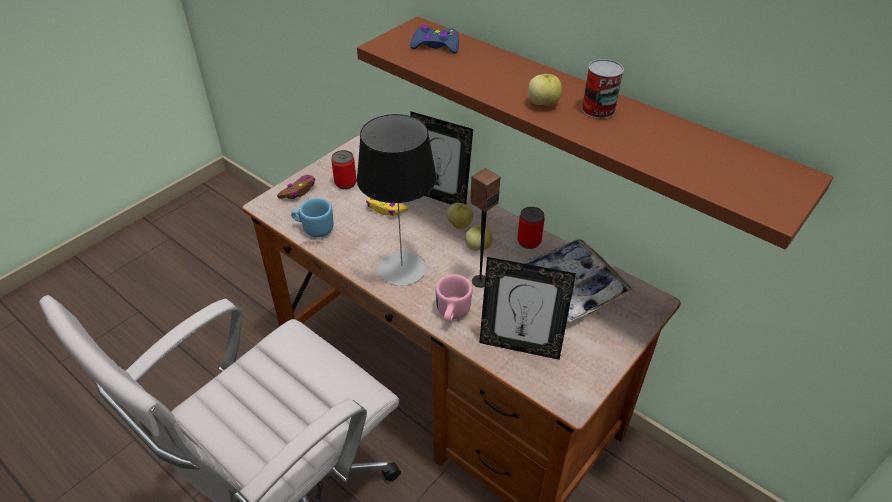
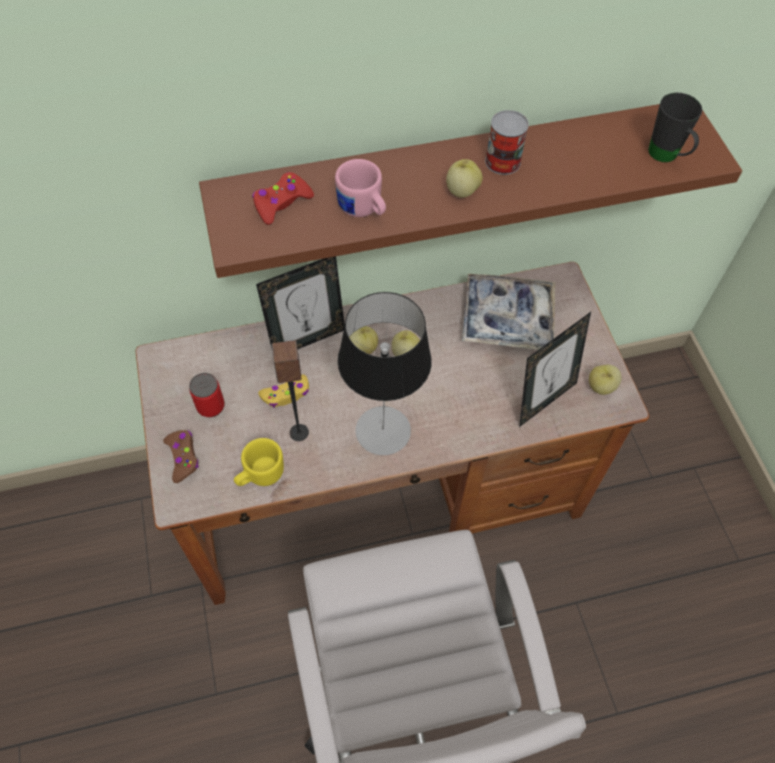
camera: 55 degrees left, 15 degrees up
(314, 229) = (259, 475): blue mug -> yellow mug
(435, 46) = (281, 203): blue game controller -> red game controller
(451, 313) = (470, 426): pink mug -> pink mug (363, 210)
(480, 281) = (448, 380): speaker -> speaker (298, 432)
(529, 241) = (429, 311): can -> none
(573, 378) = (601, 387): none -> apple
(733, 185) = (667, 157): none -> black mug

